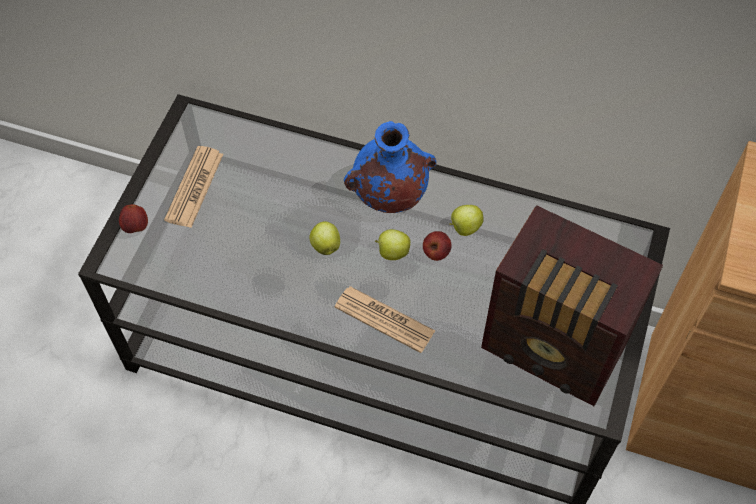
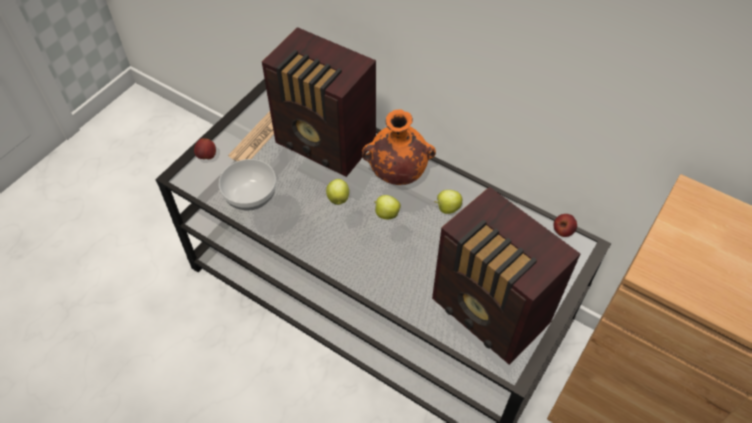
camera: 15 degrees right, 5 degrees down
(214, 268) = (251, 196): none -> bowl
(287, 176) = (326, 144): none -> radio
(384, 319) = (364, 261): newspaper -> none
(389, 195) = (397, 173): blue vase -> orange vase
(436, 253) = (419, 221): apple -> apple (562, 231)

